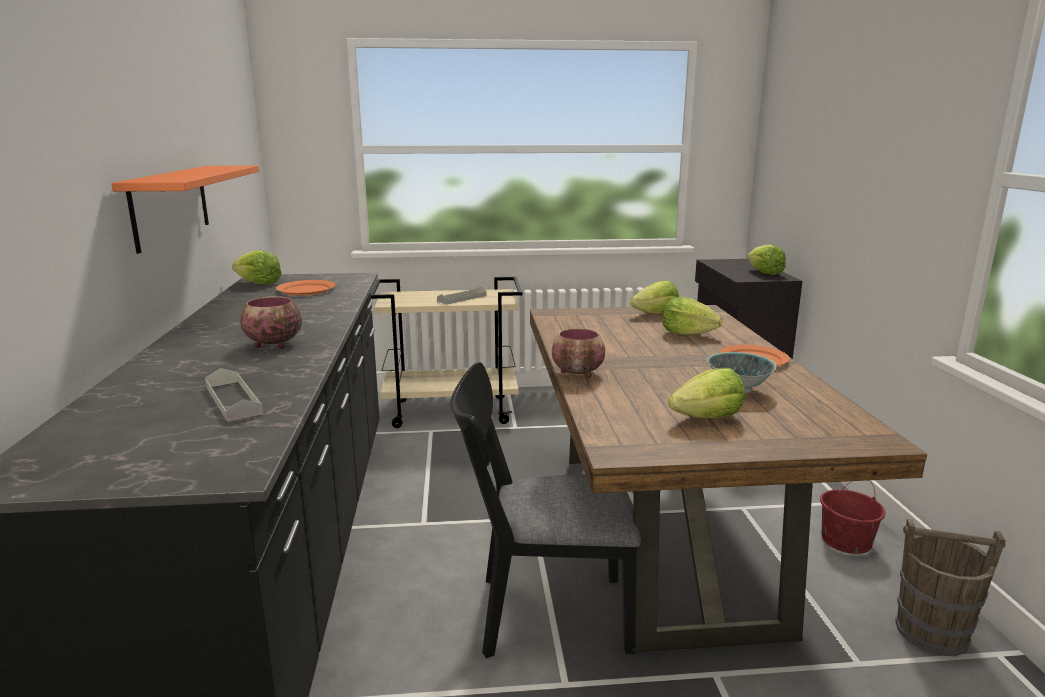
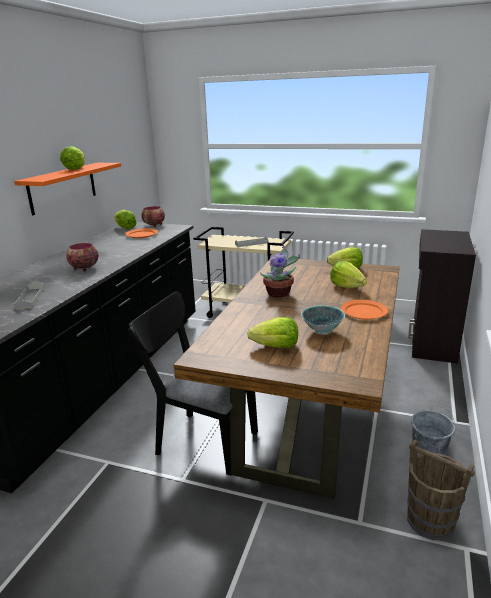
camera: 25 degrees right, 5 degrees up
(579, 373) = (241, 305): bowl -> bowl (154, 225)
(612, 352) = (280, 294): none -> potted plant
(764, 273) = (455, 245): lettuce -> lettuce (75, 168)
(846, 541) = (429, 447): red bucket -> grey bucket

